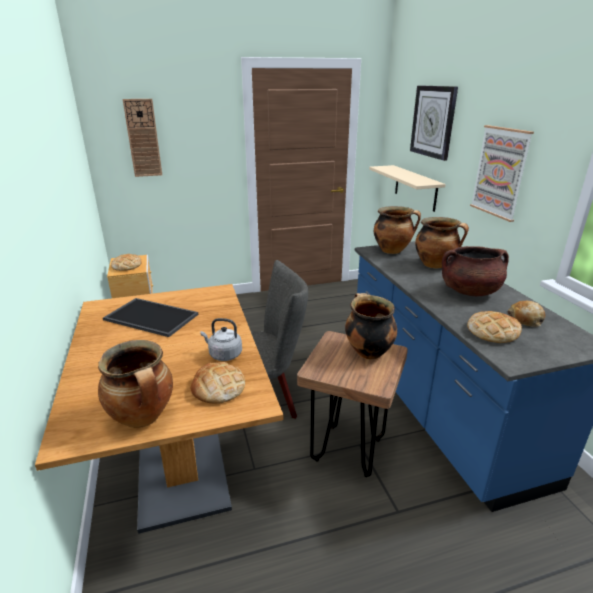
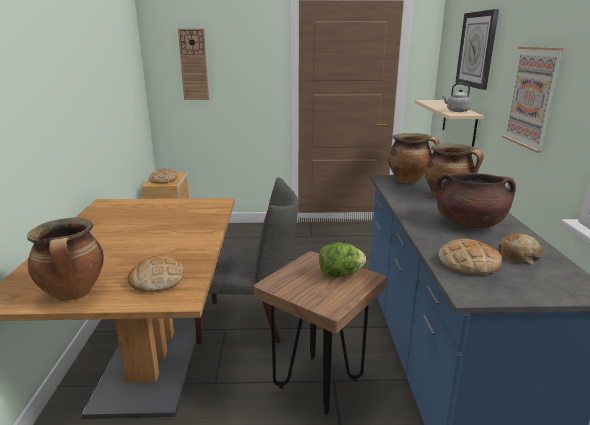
camera: 15 degrees right, 5 degrees down
(149, 317) = (140, 216): tray -> none
(223, 354) = (182, 253): grey kettle -> grey kettle (456, 111)
(367, 351) = (340, 274): cooking pot -> lettuce

